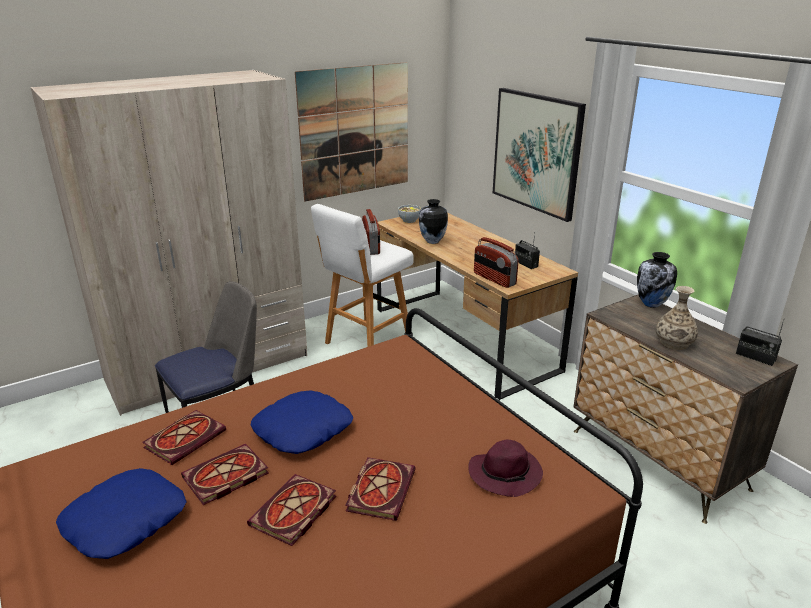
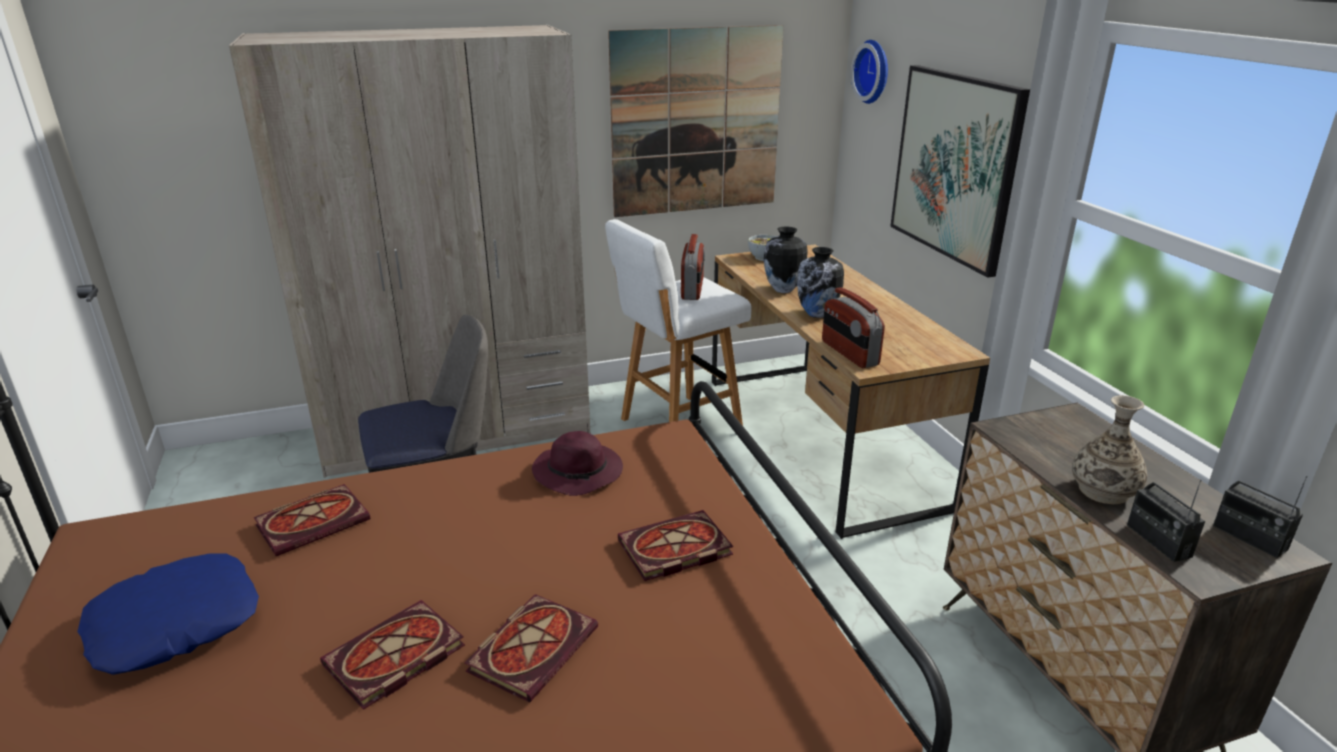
camera: 15 degrees right, 0 degrees up
(224, 477) = (332, 587): book -> book (673, 550)
(302, 429) = (472, 535): blue pillow -> none
(470, 91) = (874, 71): none -> wall clock
(506, 473) = (736, 660): purple hat -> purple hat (579, 473)
(526, 263) = (910, 336): radio -> radio (1158, 541)
(651, 304) = (1091, 422): vase -> vase (817, 314)

